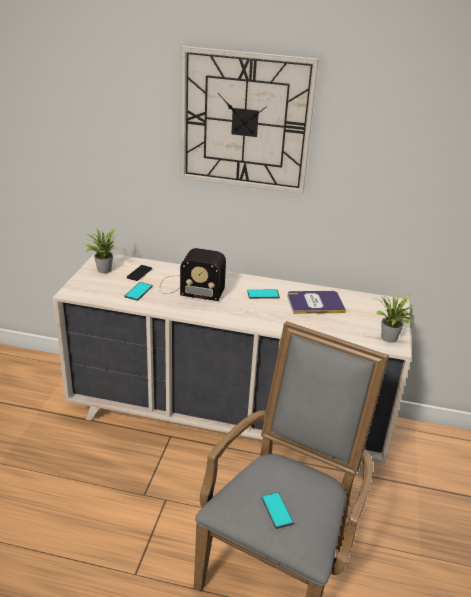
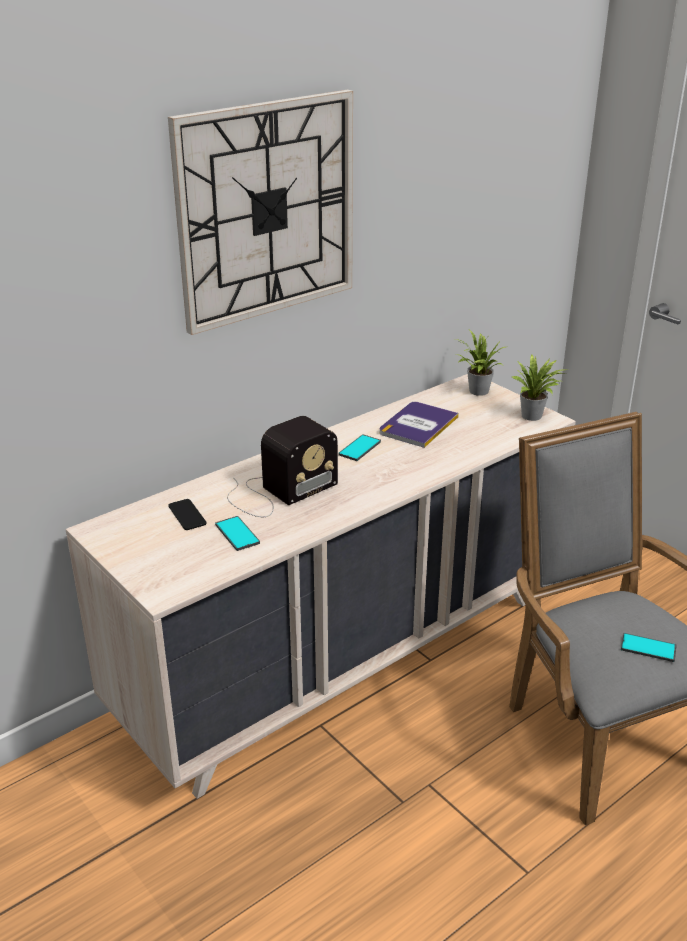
camera: 50 degrees left, 0 degrees up
(102, 269) = (132, 541): potted plant -> potted plant (476, 391)

